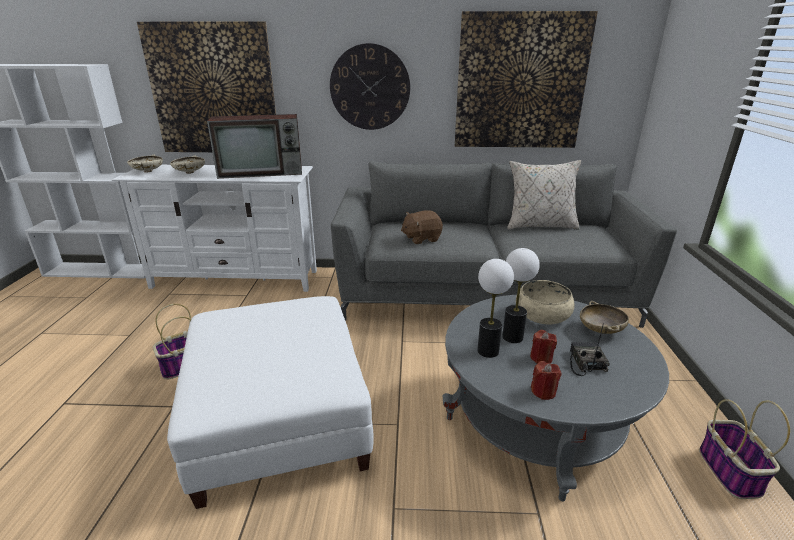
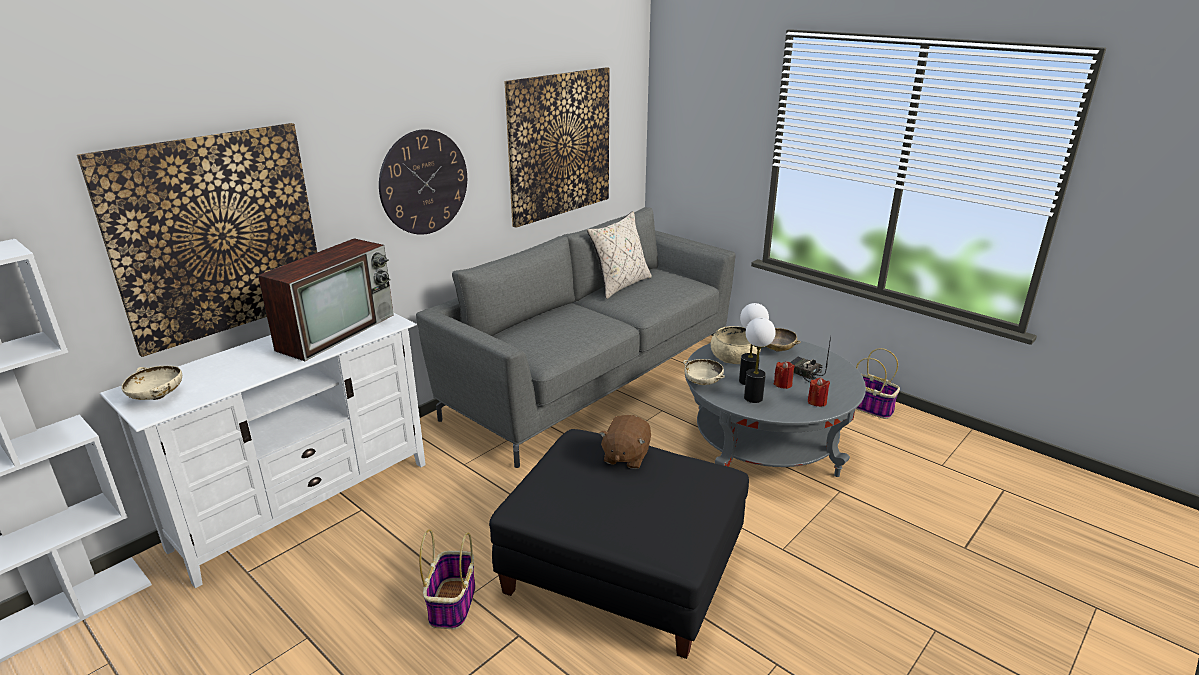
camera: 50 degrees left, 0 degrees up
(189, 172) = (235, 371): beige bowl -> beige bowl (703, 383)
(280, 419) = (623, 567): white ottoman -> black ottoman
(421, 238) = (561, 338): brown plush toy -> brown plush toy (625, 456)

